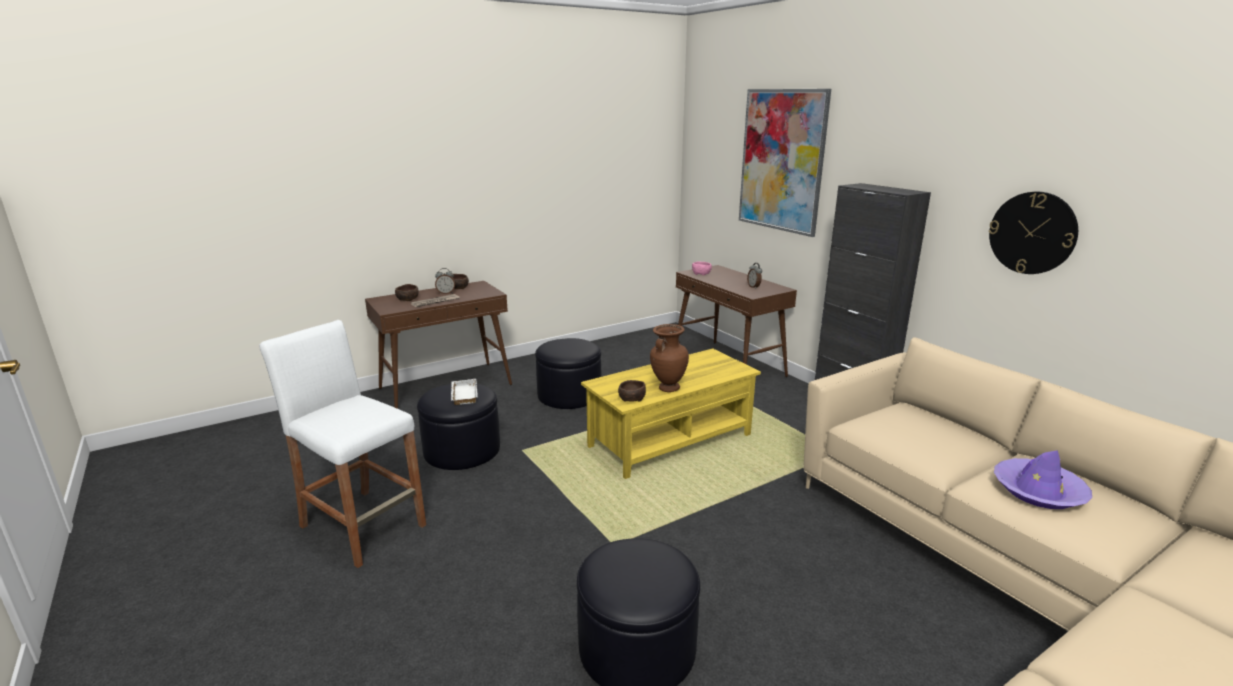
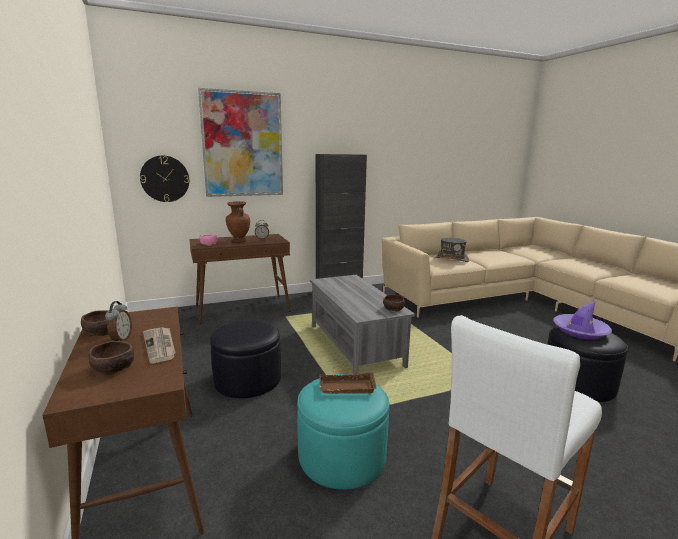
camera: 80 degrees left, 5 degrees down
(462, 450) = (342, 455): black ottoman -> turquoise ottoman
(463, 395) = (346, 388): white tray -> brown tray
(668, 388) = (377, 297): brown vase -> brown vase (239, 241)
(670, 441) = (355, 345): yellow coffee table -> grey coffee table
(934, 440) = (451, 259): none -> grey hat
(1032, 233) = (402, 167): wall clock -> wall clock (165, 179)
(1038, 491) = (490, 256): purple hat -> purple hat (580, 331)

